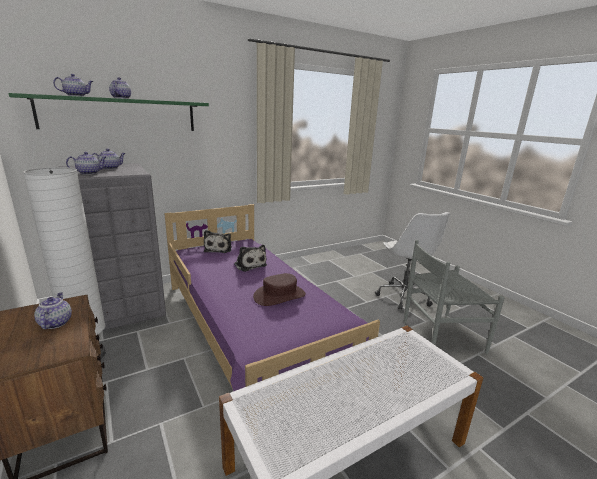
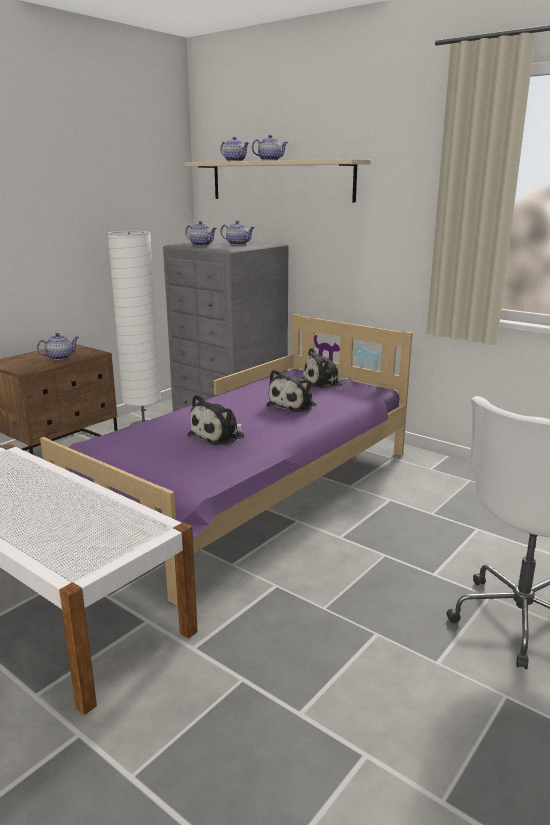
camera: 70 degrees right, 0 degrees up
(120, 114) = (280, 181): green shelf -> beige shelf
(279, 295) = (219, 435): brown hat -> plush toy
(440, 335) = (397, 688): grey chair -> none

